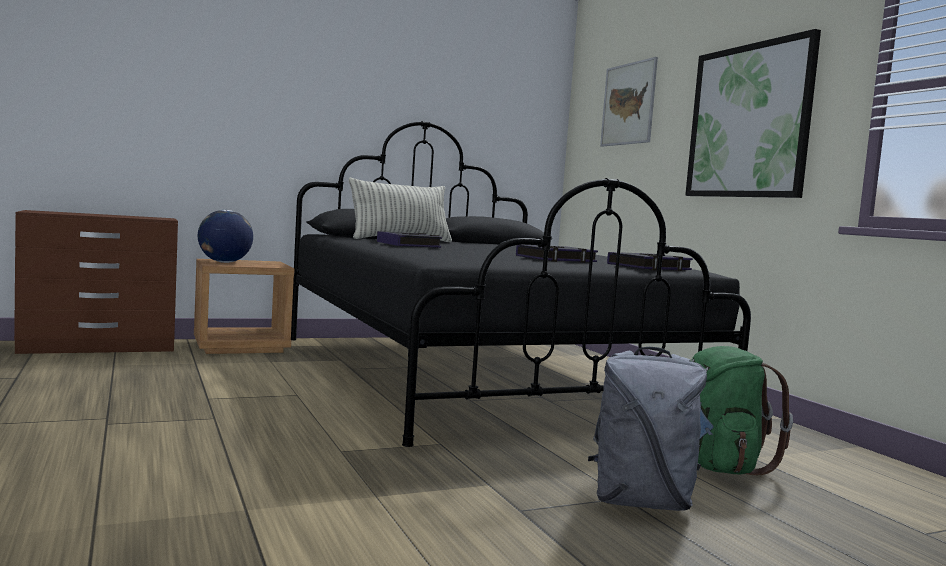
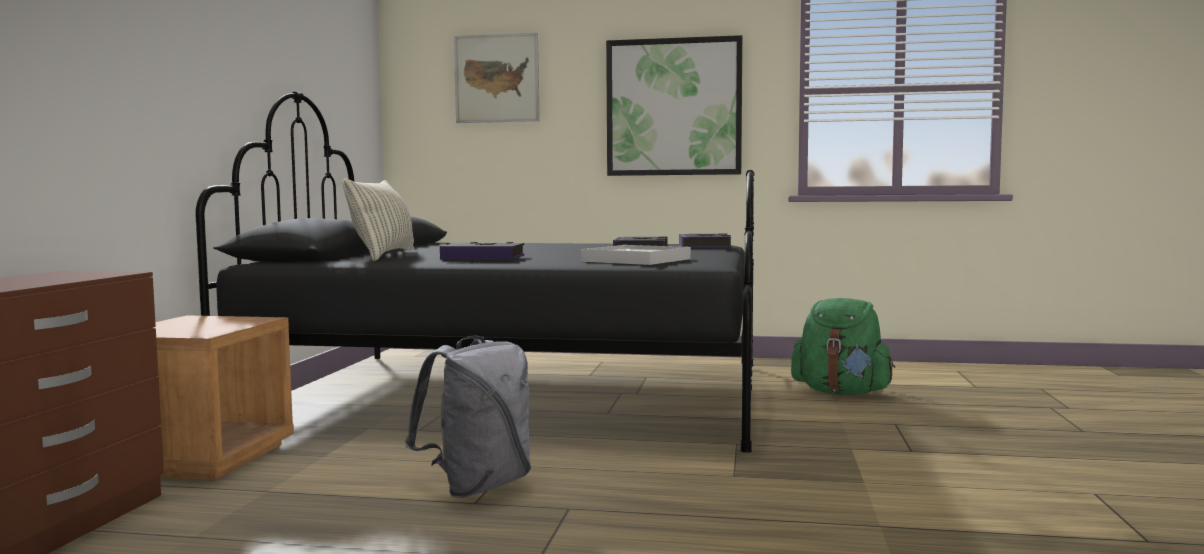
camera: 55 degrees left, 0 degrees up
(224, 262) = (180, 330): globe -> none
(451, 256) = (636, 260): none -> white tray
(640, 502) = (905, 422): grey backpack -> grey backpack (477, 487)

